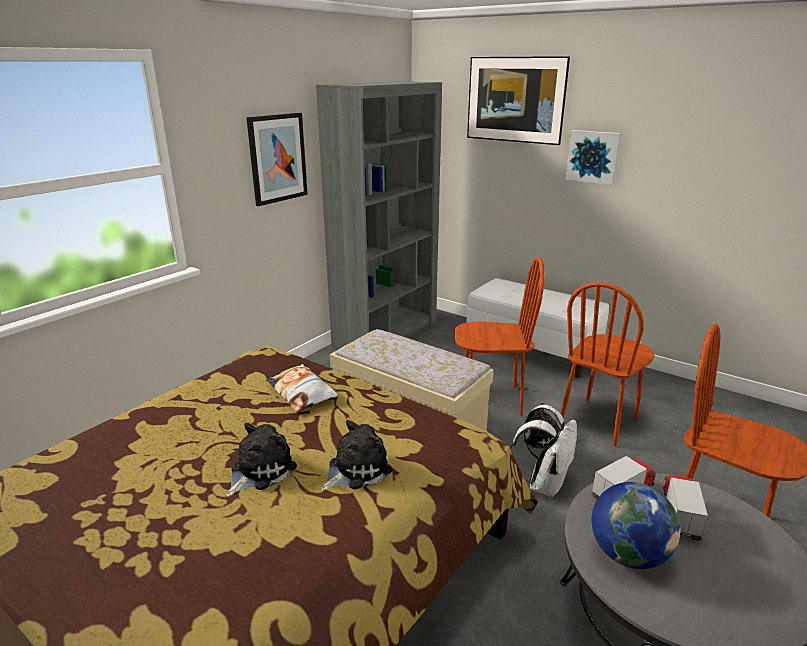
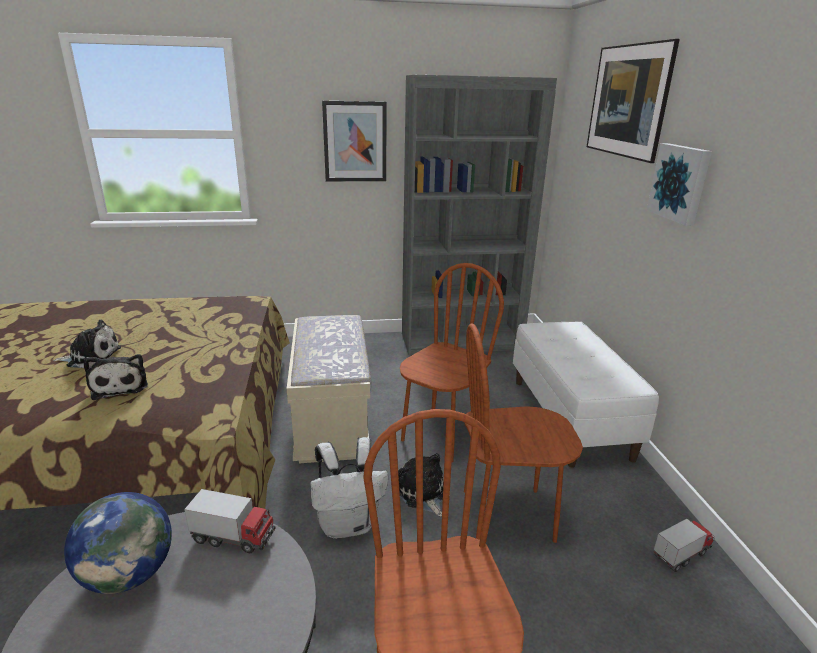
camera: 45 degrees right, 0 degrees up
(302, 392) = (209, 329): pillow -> none
(356, 469) = (120, 386): plush toy -> plush toy turned 60 degrees clockwise
(491, 400) = (442, 435): brown chair -> brown chair turned 105 degrees counterclockwise
(679, 518) = (223, 593): toy truck -> toy truck (681, 554)

